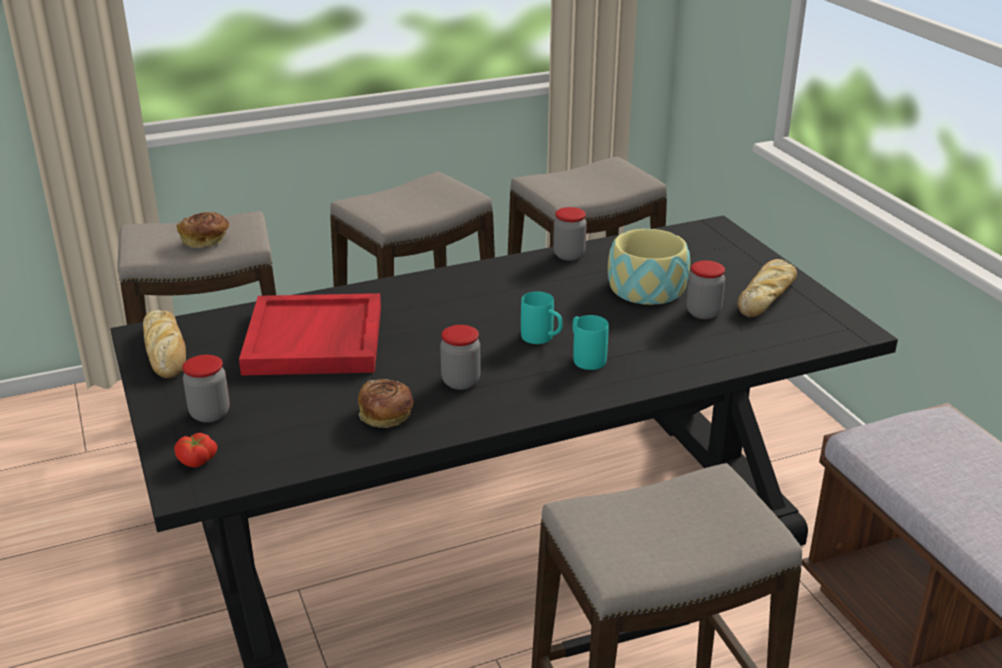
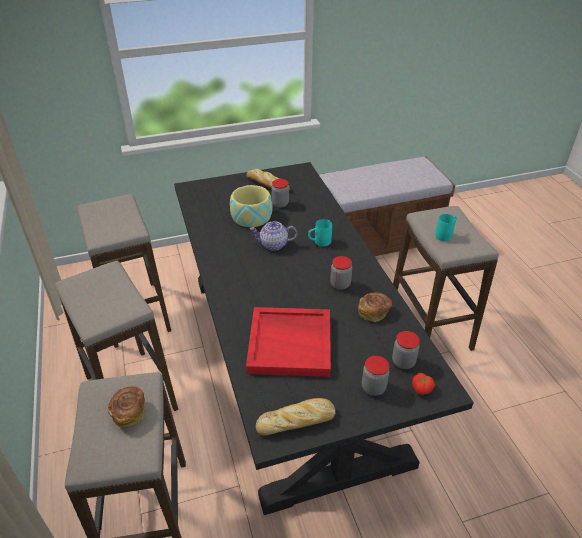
camera: 85 degrees left, 10 degrees up
(542, 339) = (299, 254): turquoise mug -> turquoise mug (445, 234)
(565, 313) = (273, 245): none -> teapot
(569, 255) = (205, 238): jar -> jar (403, 362)

